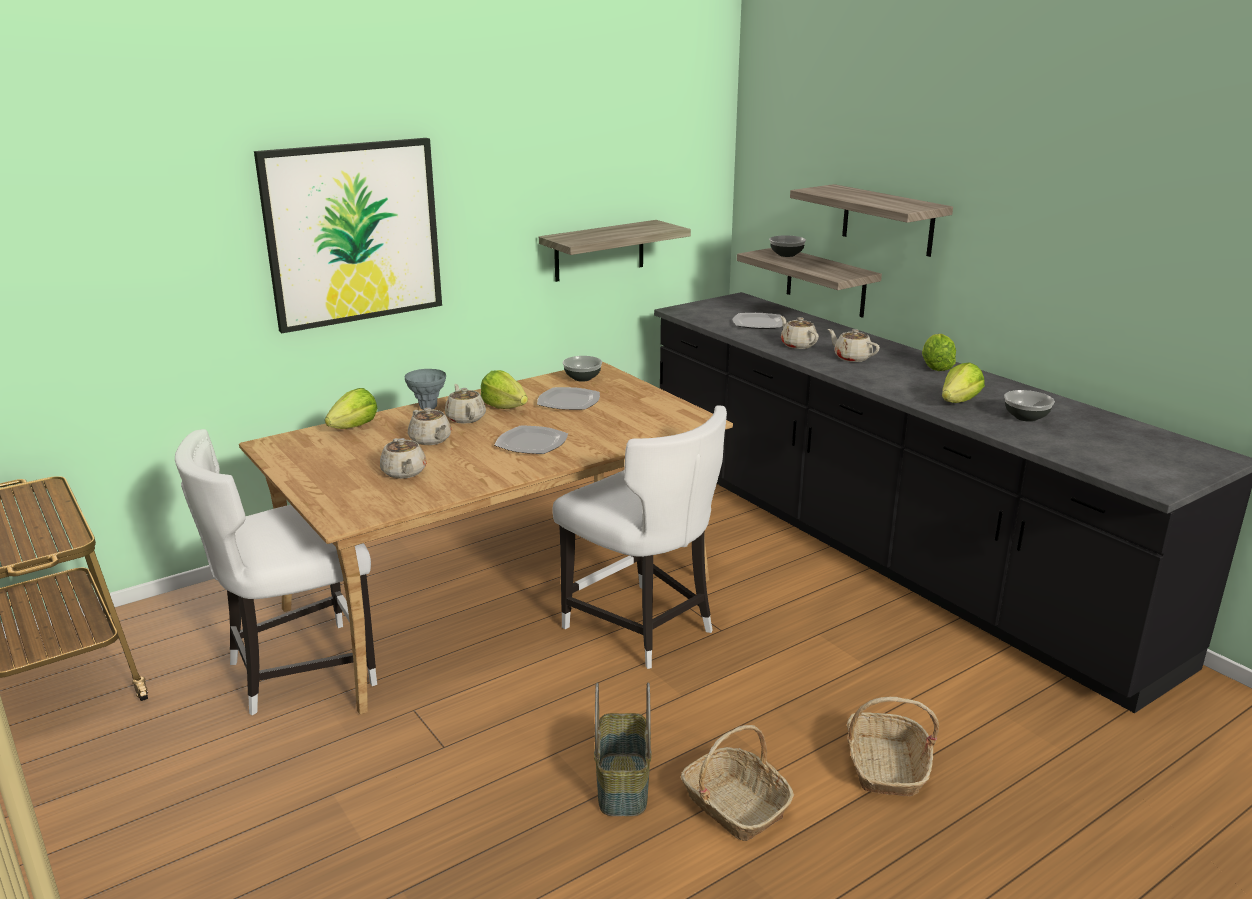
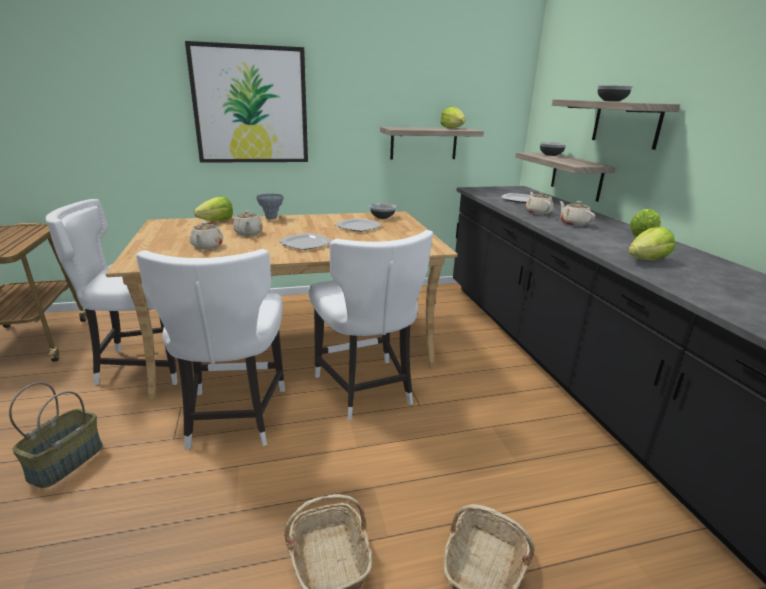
camera: 20 degrees right, 0 degrees up
(465, 418) = (285, 226): beige teapot -> none
(500, 704) = (233, 418): none -> white chair
(504, 407) = (315, 224): lettuce -> lettuce (452, 128)
(621, 784) = (260, 507): basket -> basket (66, 461)
(1025, 417) = (708, 279): bowl -> bowl (611, 101)

